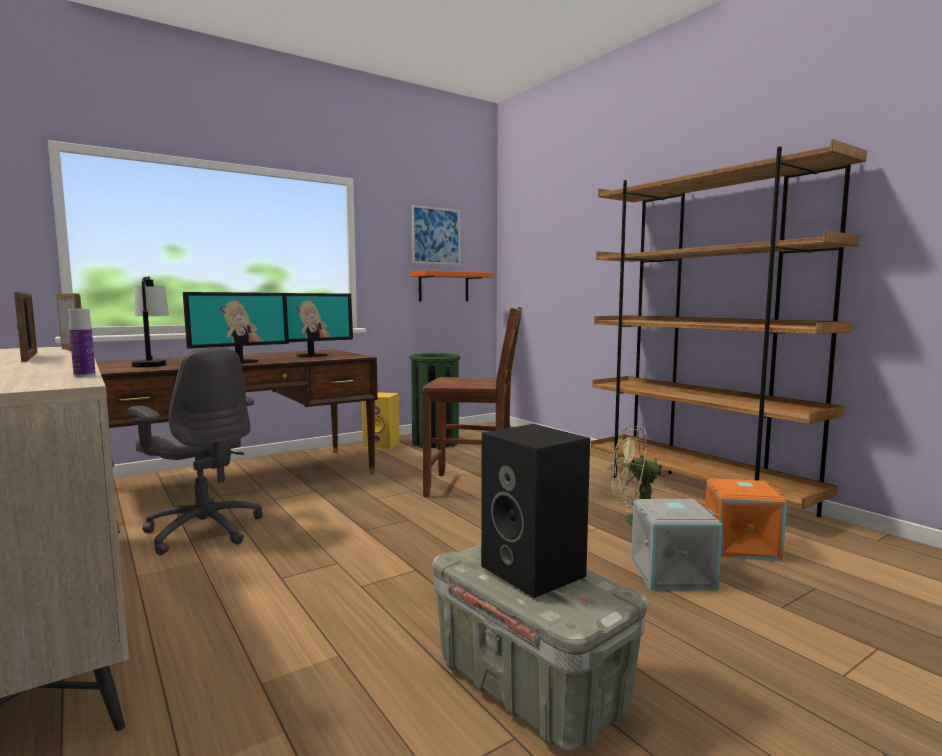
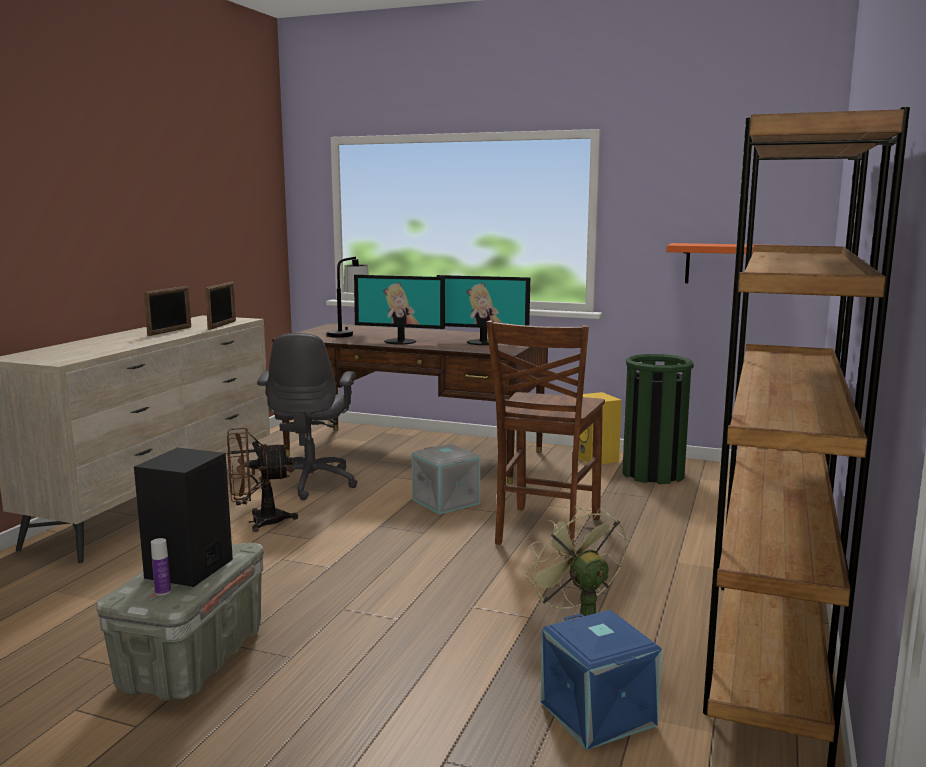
camera: 55 degrees right, 5 degrees up
(84, 375) = (94, 355): bottle -> bottle (162, 592)
(246, 576) = (258, 522): none -> brown fan
(436, 236) = (720, 192): picture -> none
(473, 488) = (545, 531): brown chair -> brown chair turned 45 degrees clockwise
(672, 573) = (458, 681): grey storage box -> grey storage box (447, 501)
(741, 546) = (599, 713): orange storage box -> blue storage box

